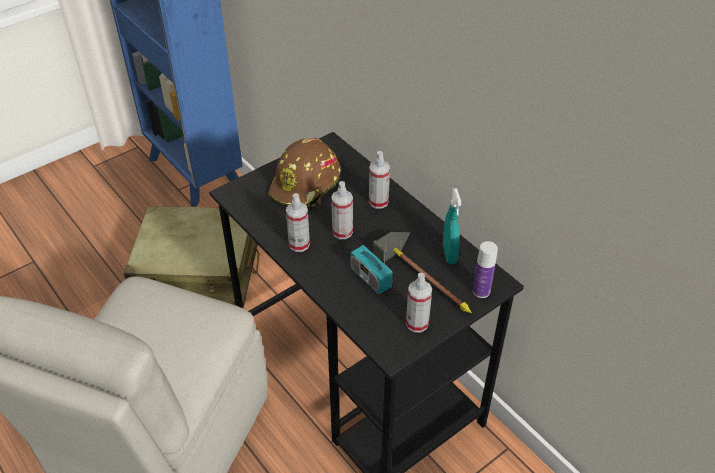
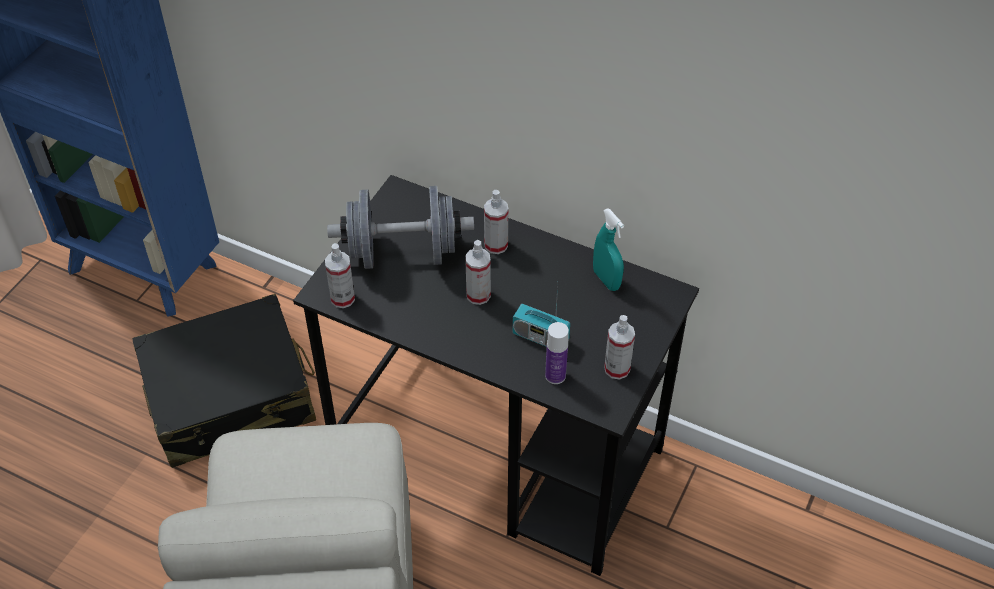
camera: 25 degrees left, 5 degrees up
(199, 271) = (231, 397): beige suitcase -> black suitcase
(299, 244) = (439, 326): spray bottle -> spray bottle (342, 298)
(306, 185) = (403, 253): brown hard hat -> grey dumbbell
(430, 278) = (602, 313): hammer -> none
(481, 291) = (661, 309): bottle -> bottle (555, 376)

